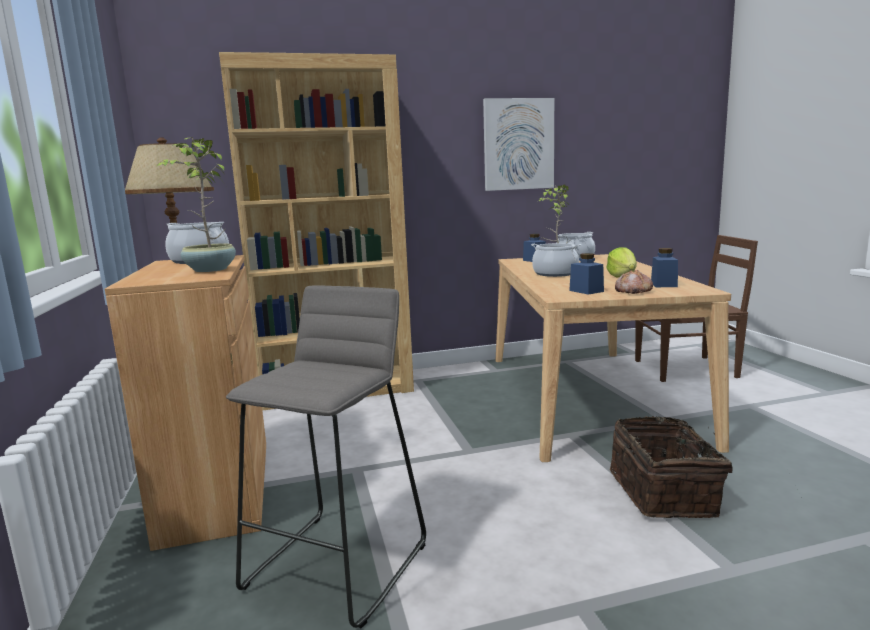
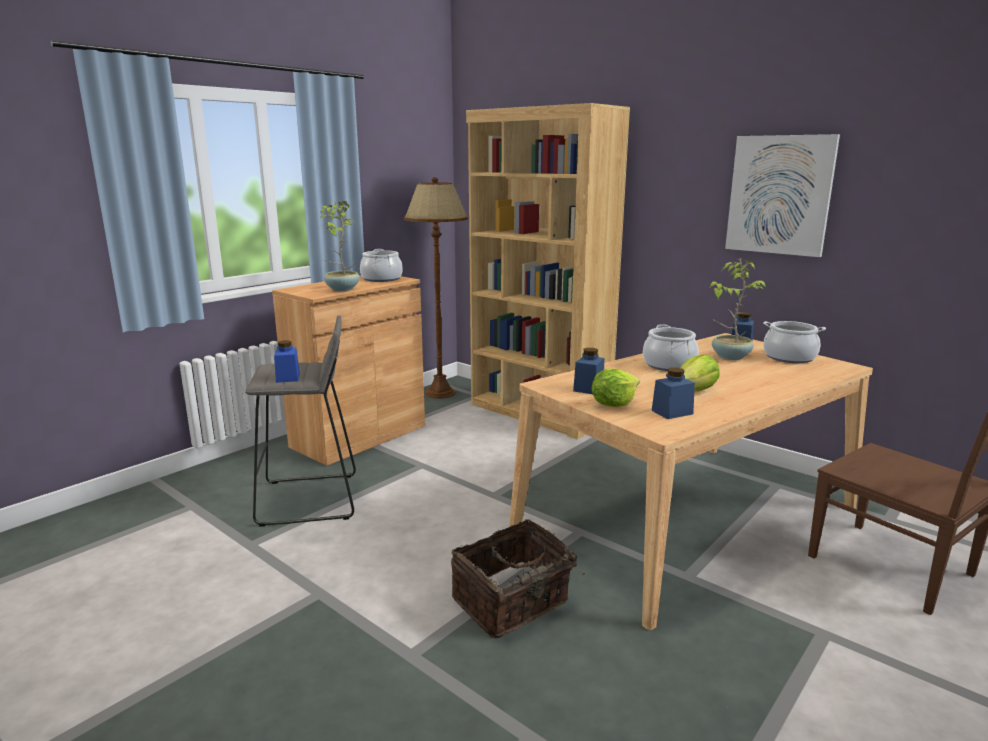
camera: 55 degrees right, 5 degrees up
(339, 377) = (288, 377): none -> blue jar
(632, 291) = (613, 404): bread -> lettuce

